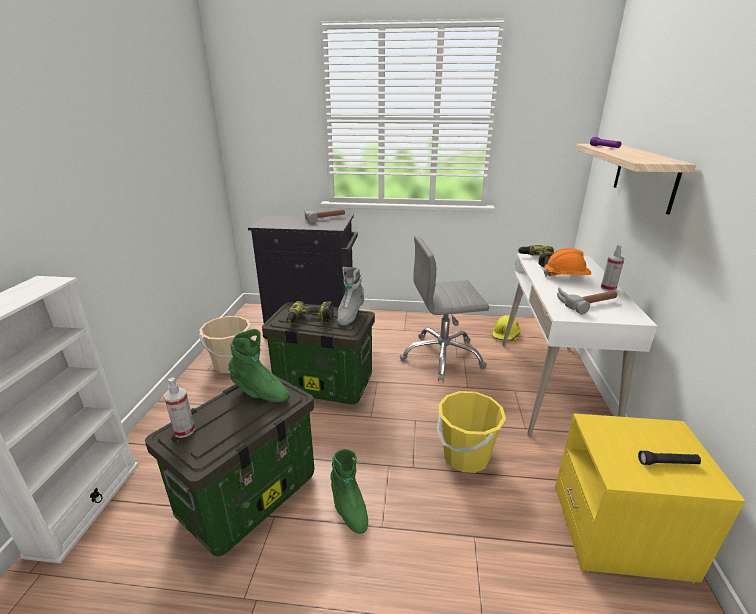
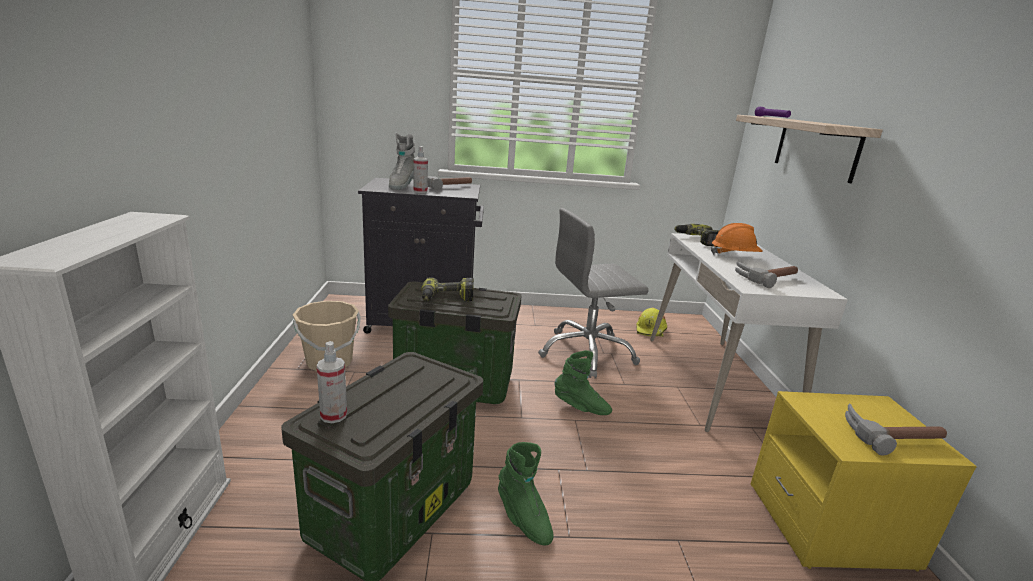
camera: 10 degrees left, 5 degrees down
(259, 392) = (415, 373): green boot -> green boot (581, 408)
(350, 315) = (494, 295): grey boot -> grey boot (402, 186)
(465, 456) = (643, 456): yellow bucket -> none
(608, 288) = (782, 266): spray bottle -> spray bottle (420, 191)
(667, 463) = (890, 434): black flashlight -> hammer

